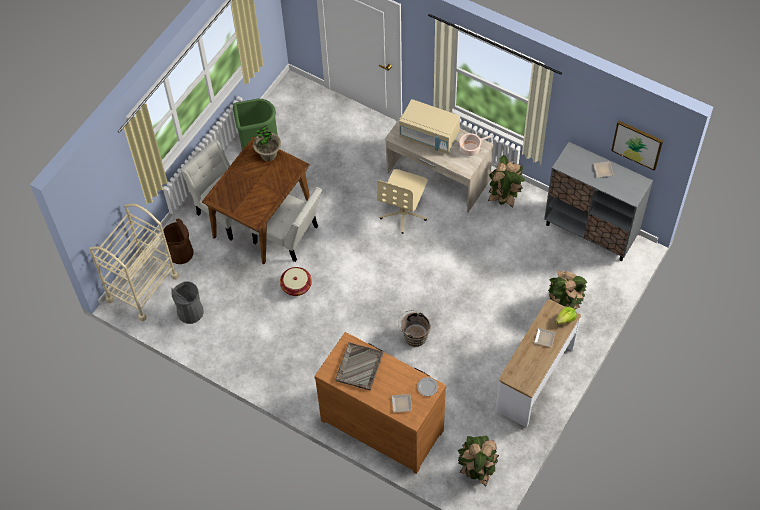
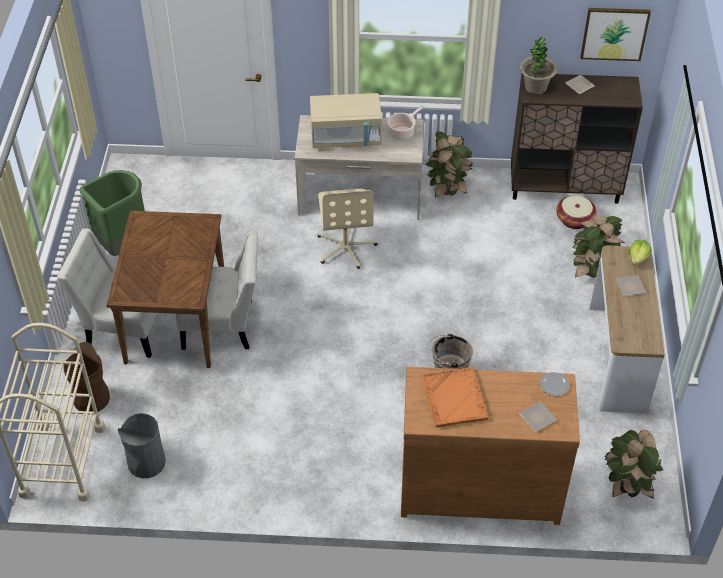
camera: 30 degrees left, 10 degrees down
(268, 154) = (162, 222): potted plant -> potted plant (535, 87)
(296, 286) = (267, 375): basket -> basket (574, 219)
(359, 367) = (454, 399): grey tray -> orange tray
(590, 231) = (565, 188): grey cabinet -> brown cabinet

